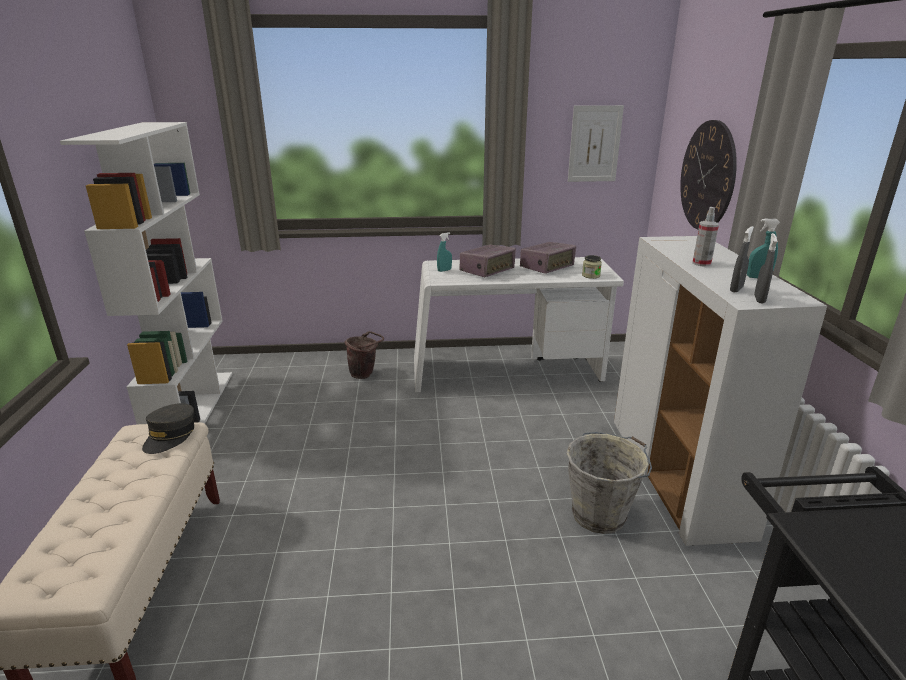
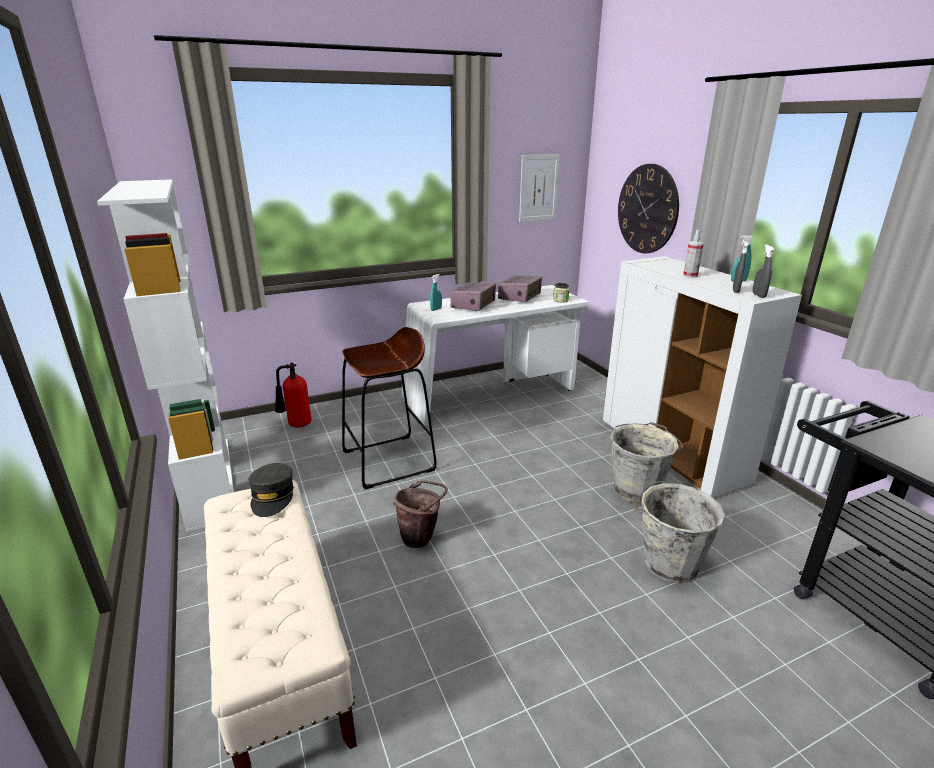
camera: 20 degrees left, 0 degrees up
(299, 370) = (296, 426): none -> fire extinguisher
(357, 422) = (389, 461): none -> brown stool
(365, 374) = (365, 418): brown bucket -> brown bucket (421, 538)
(577, 611) = (667, 564): none -> grey bucket

